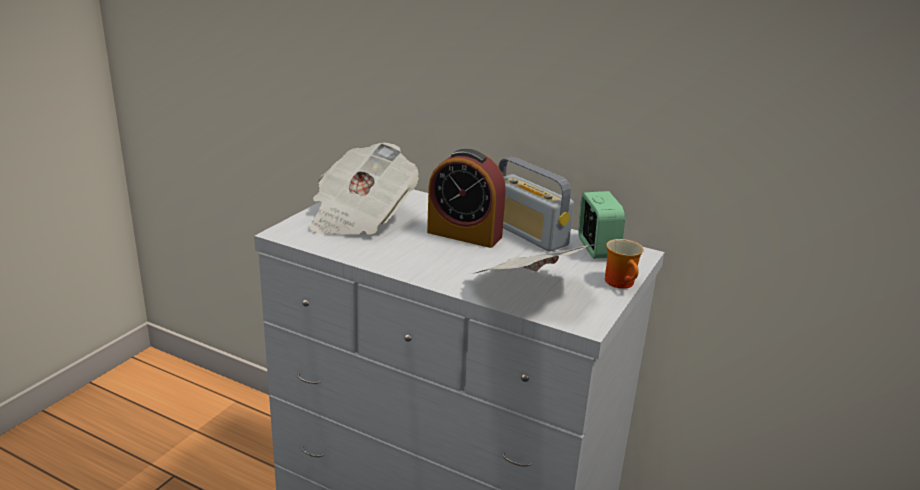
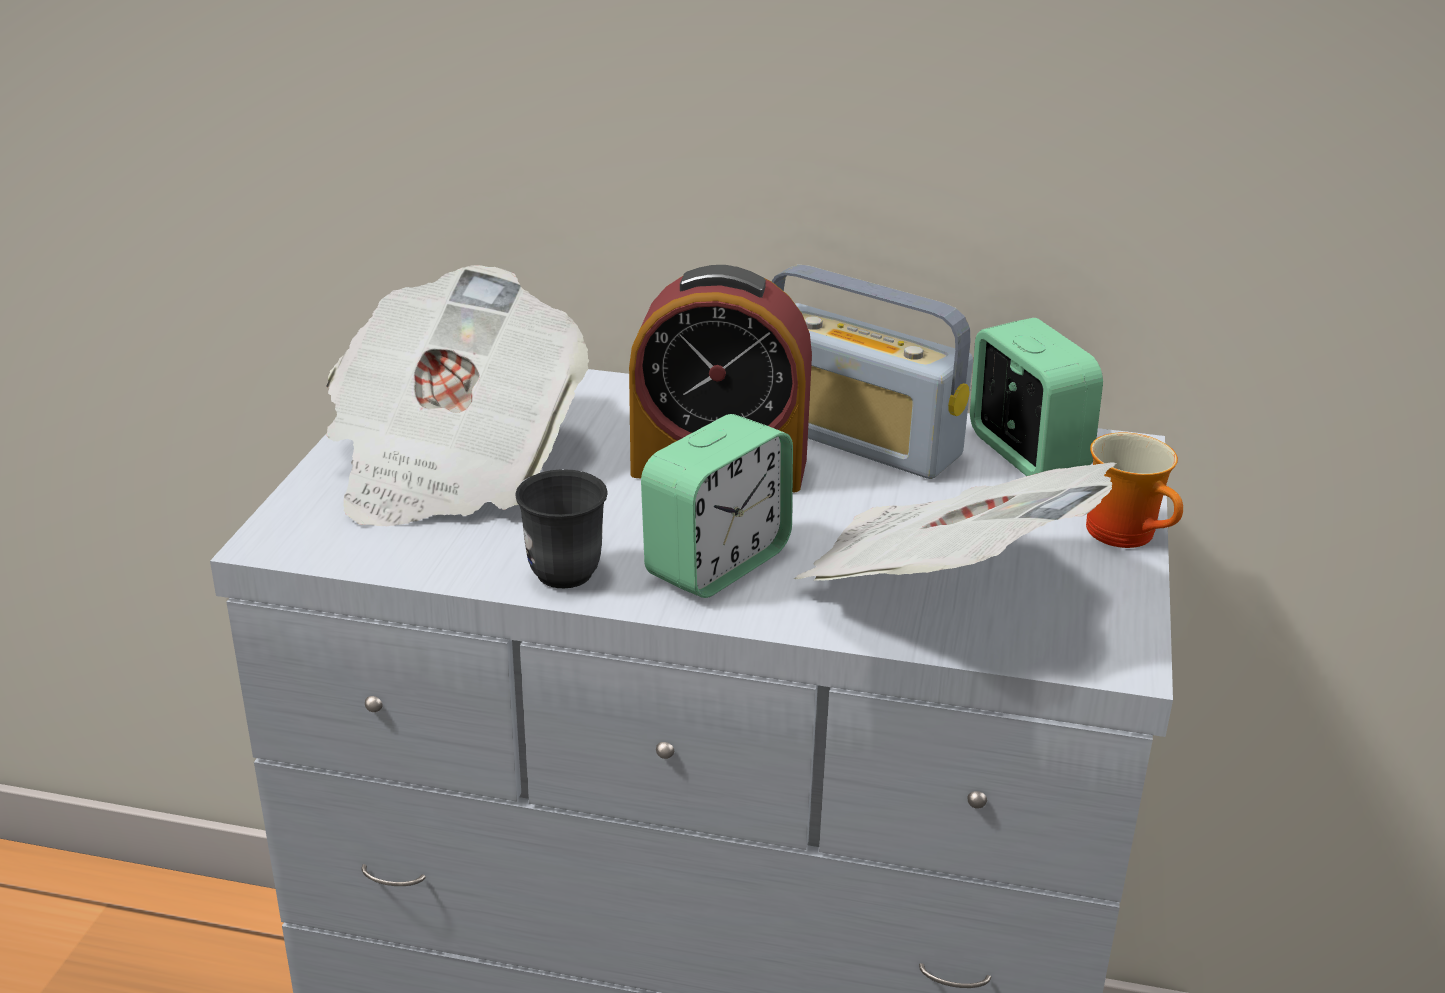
camera: 15 degrees left, 5 degrees up
(381, 257) = (560, 564): none -> grey mug
(442, 266) = (717, 563): none -> alarm clock

